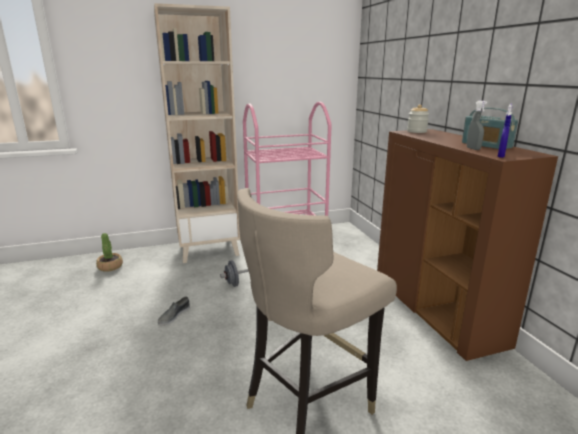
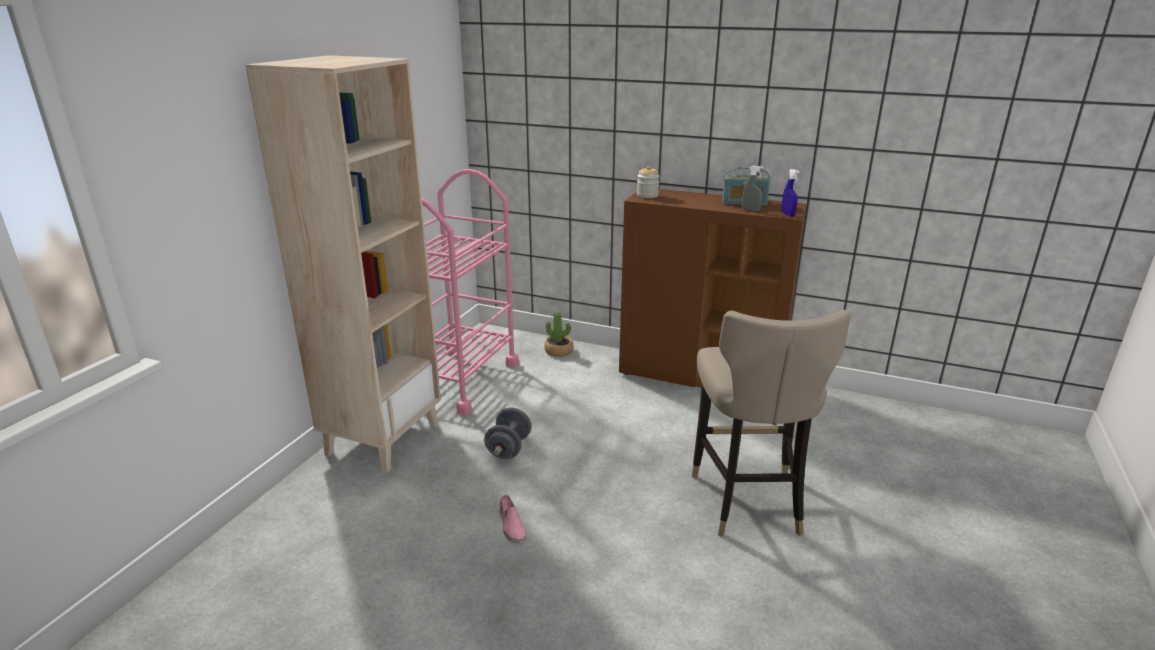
camera: 50 degrees left, 5 degrees up
(110, 267) = (287, 540): potted plant -> potted plant (558, 351)
(174, 315) = (511, 526): grey shoe -> pink shoe

